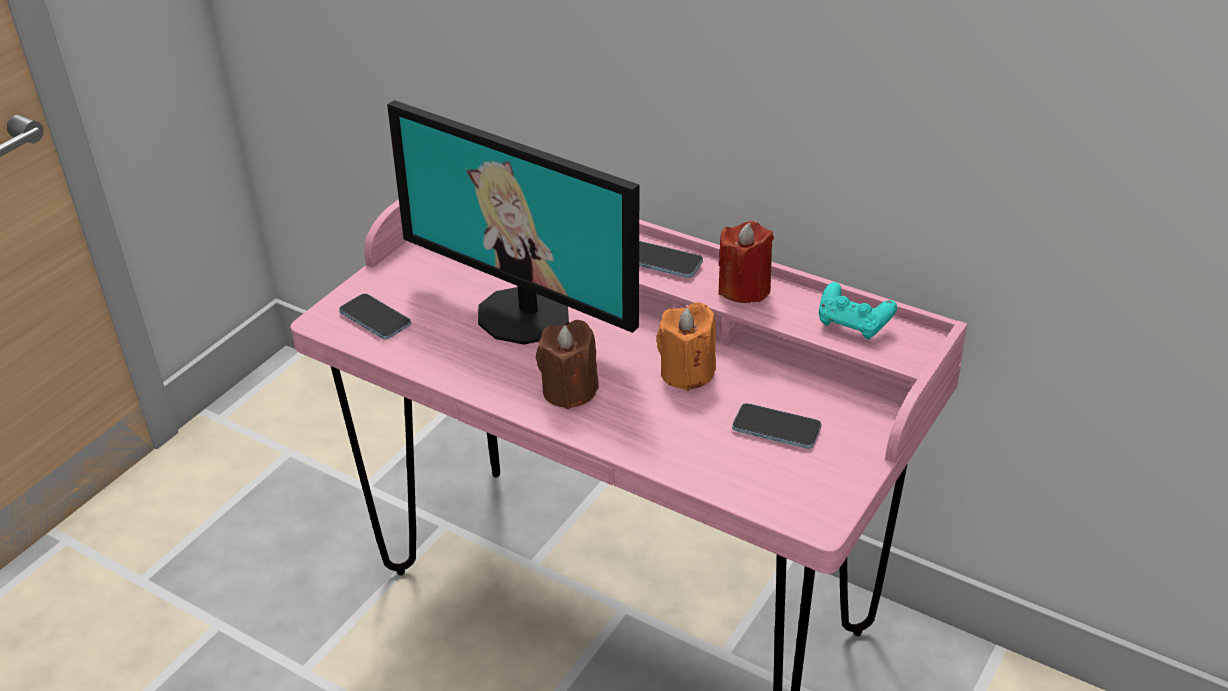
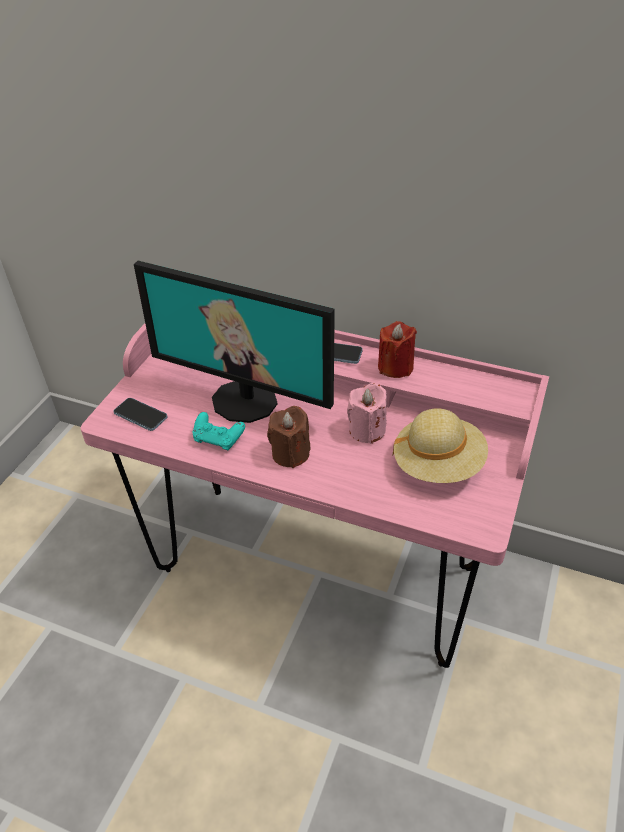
camera: 10 degrees left, 5 degrees up
(687, 372) = (367, 430): orange candle -> pink candle
(776, 428) = (438, 464): phone -> beige hat
(853, 324) = (474, 385): turquoise game controller -> turquoise game controller (218, 439)

